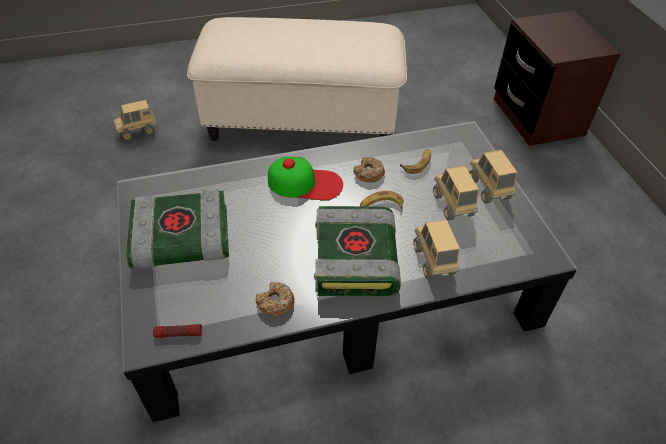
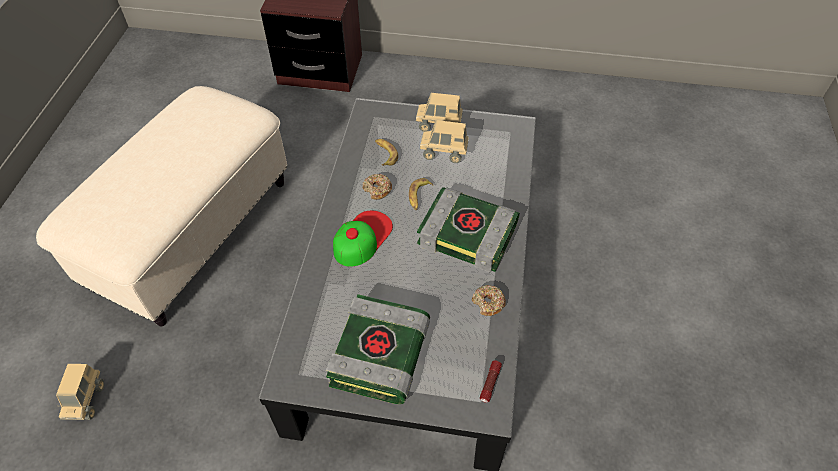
camera: 65 degrees left, 5 degrees up
(433, 261) = (493, 188): toy truck -> none

